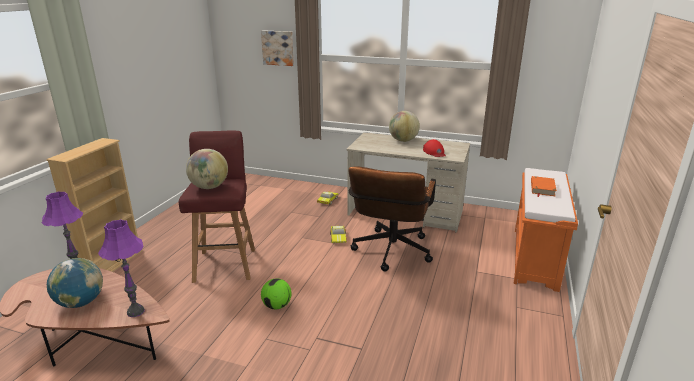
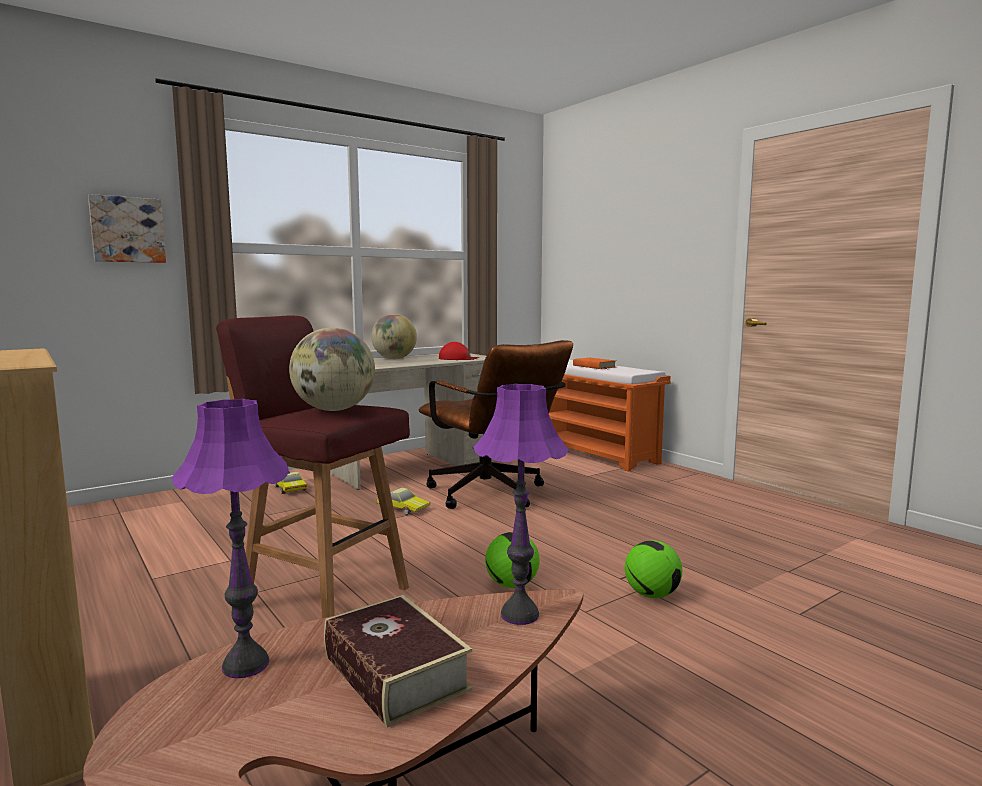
camera: 55 degrees left, 15 degrees down
(81, 303) = (395, 673): globe -> book
(304, 355) = (651, 595): none -> football

